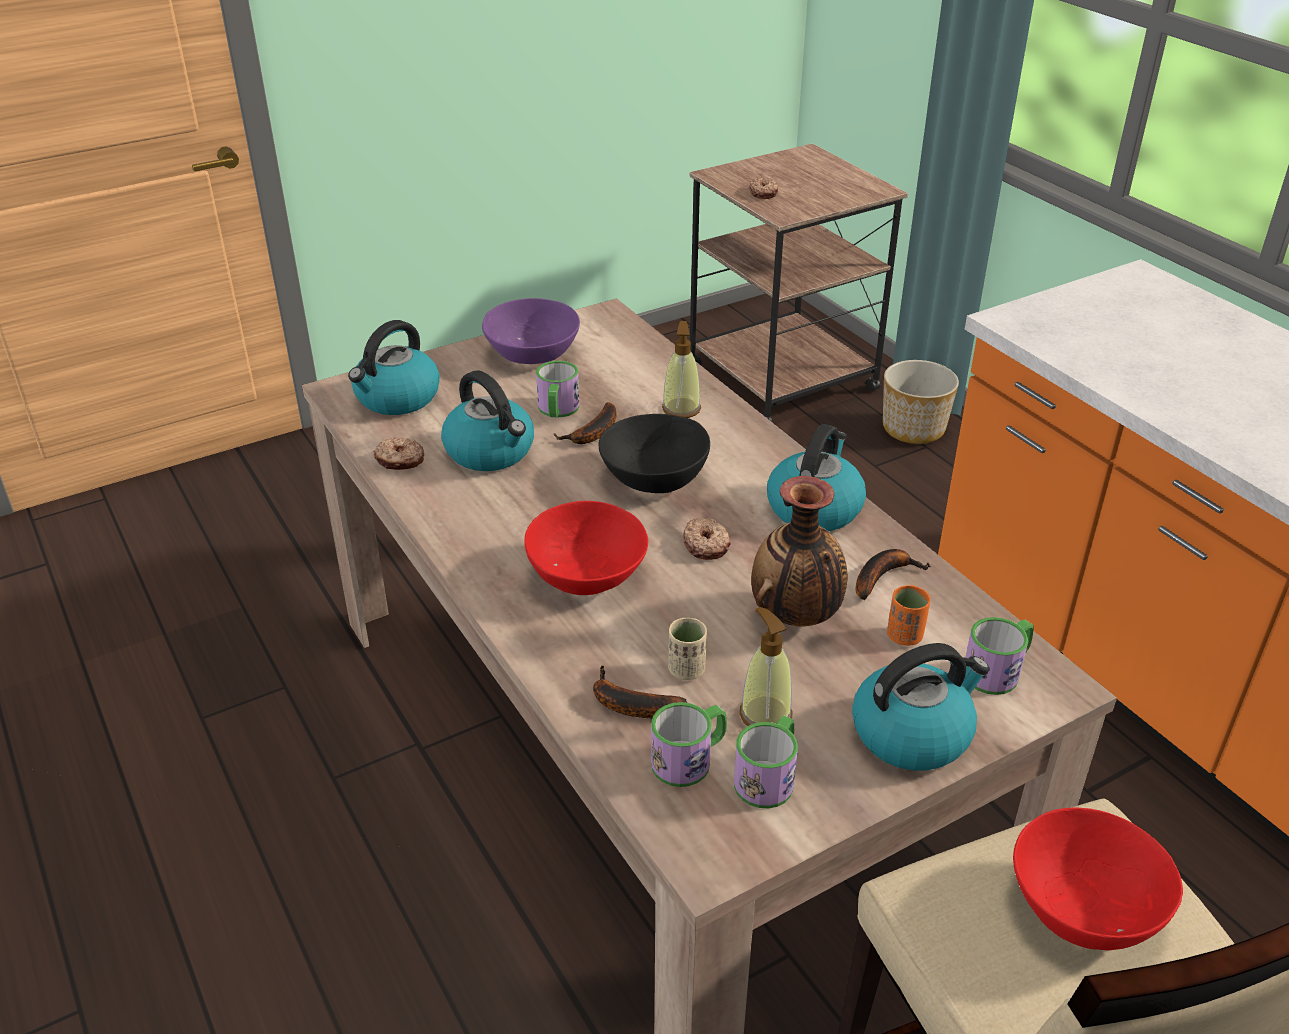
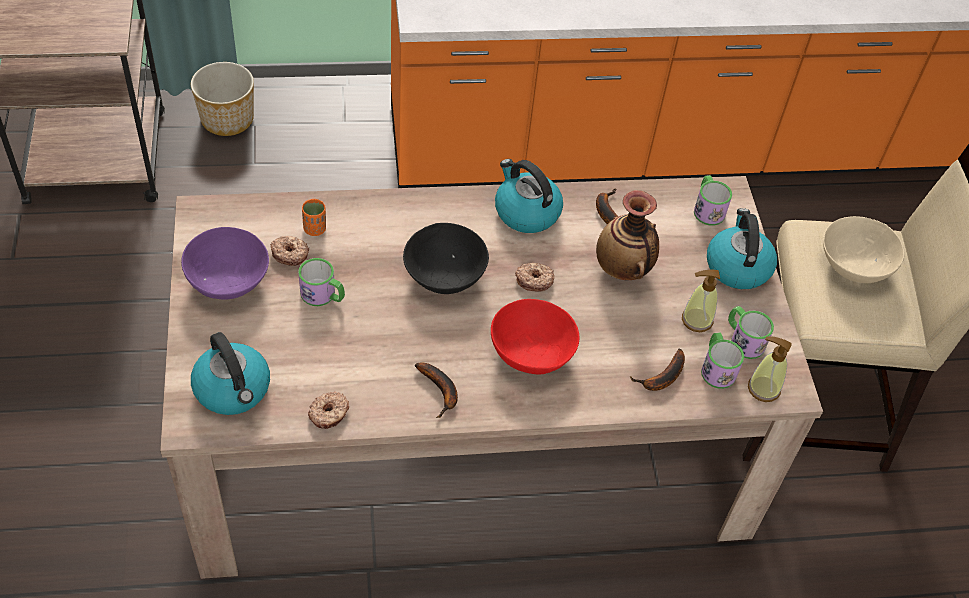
camera: 70 degrees left, 15 degrees up
(491, 452) = (353, 354): kettle -> none
(593, 433) = (368, 286): banana -> banana (441, 391)
(681, 408) = (369, 226): soap dispenser -> soap dispenser (763, 388)
(686, 670) = (645, 339): beige cup -> none
(764, 193) = (58, 32): donut -> donut (290, 254)
(904, 636) = (663, 231): orange cup -> orange cup (315, 229)
(1083, 907) = (854, 265): red bowl -> beige bowl

